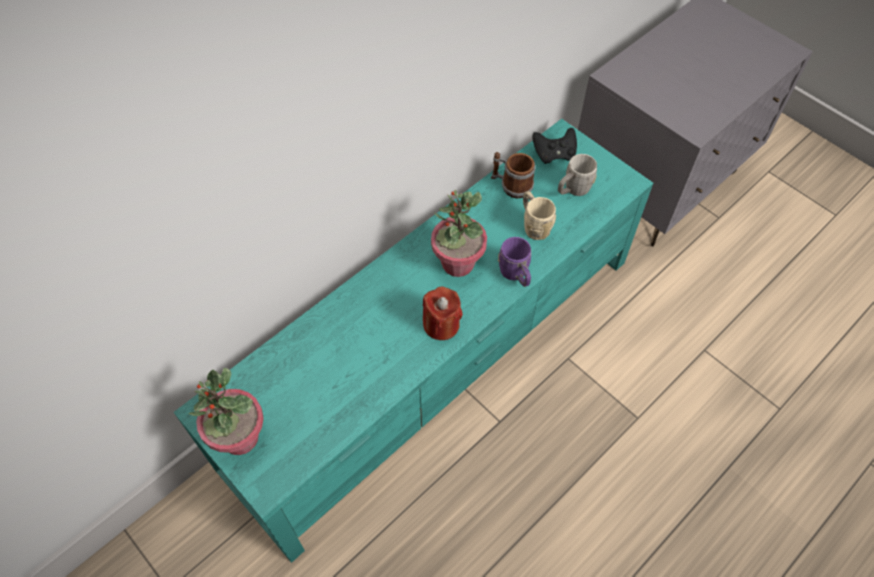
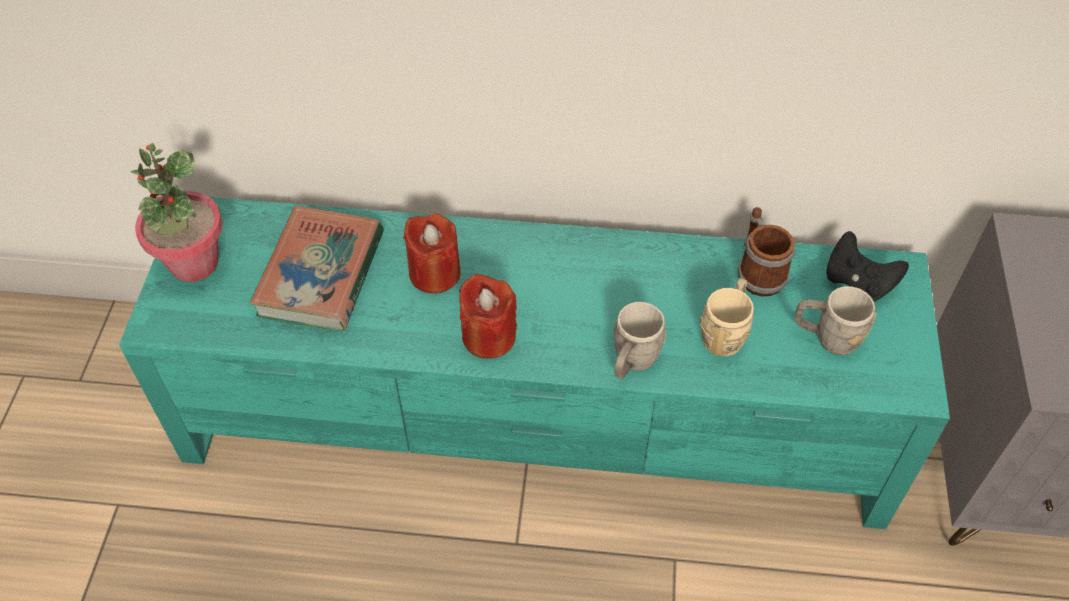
camera: 50 degrees right, 5 degrees down
(318, 375) = (321, 274): none -> book
(374, 320) = (434, 273): none -> red candle
(457, 263) = (587, 295): potted plant -> none
(515, 275) = (632, 362): purple mug -> grey mug

